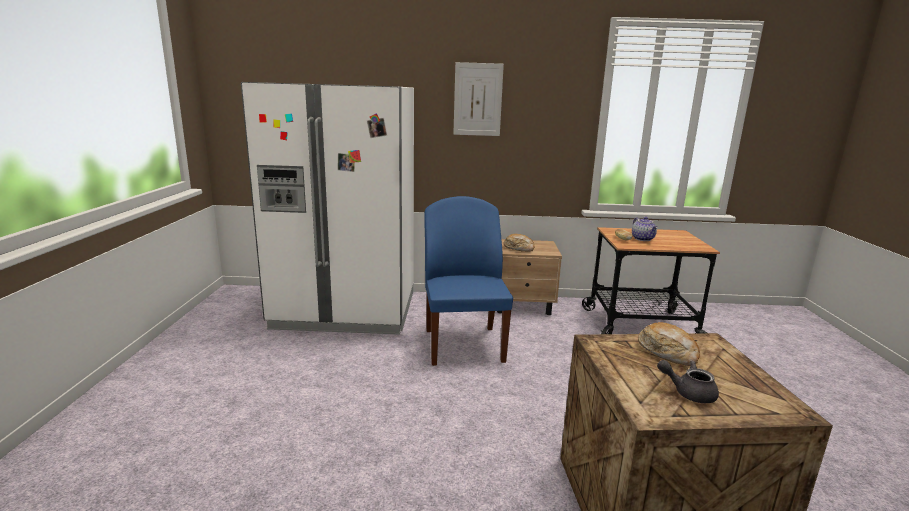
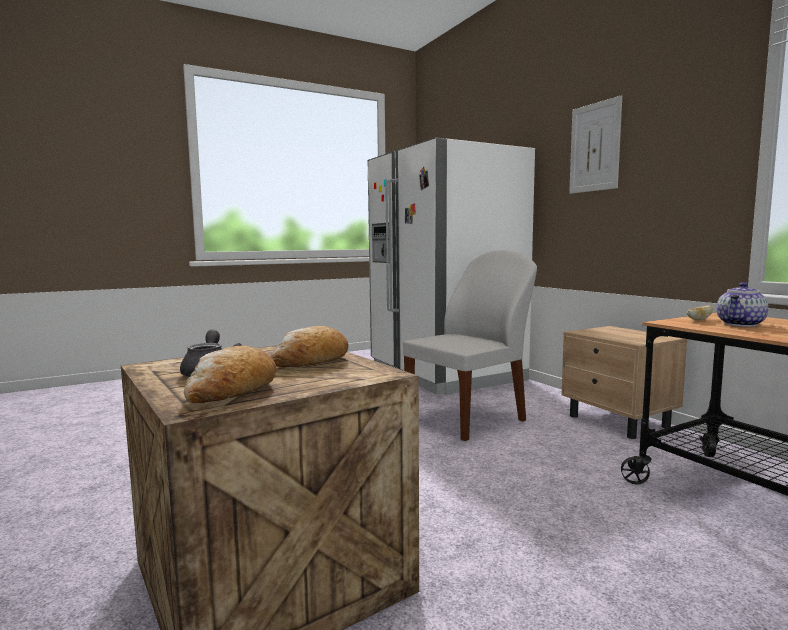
camera: 60 degrees right, 10 degrees down
(463, 344) = (468, 418): blue chair -> white chair
(519, 248) = (606, 333): bread -> bread (232, 392)

